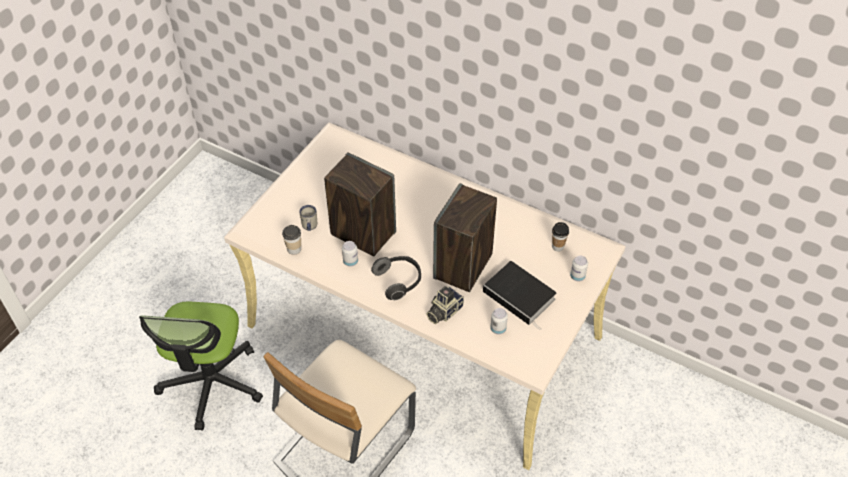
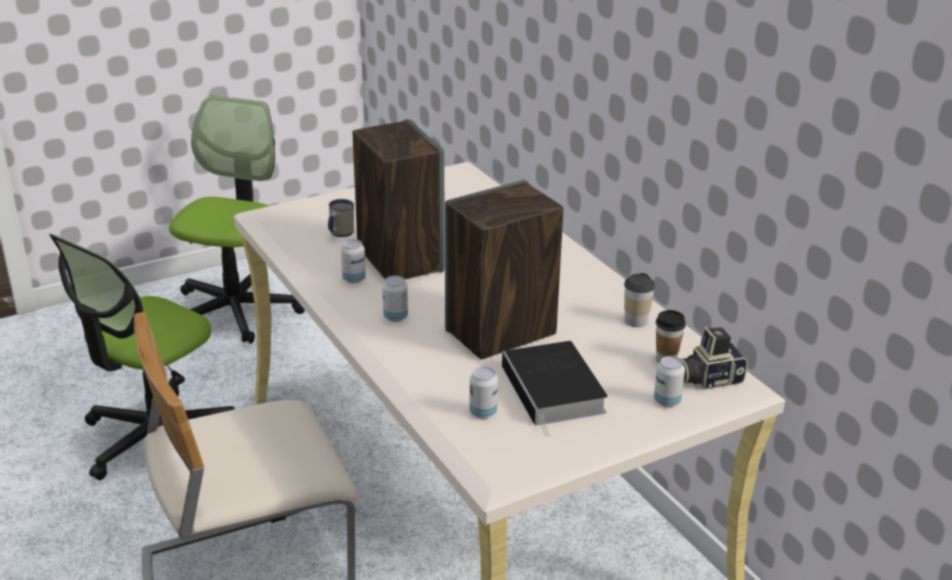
camera: 30 degrees right, 20 degrees down
(173, 260) = (236, 310): none -> office chair
(294, 249) = (298, 246): cup -> cup (636, 321)
(399, 281) = (395, 317): headphones -> can
(443, 311) = (423, 366): camera -> camera (708, 378)

